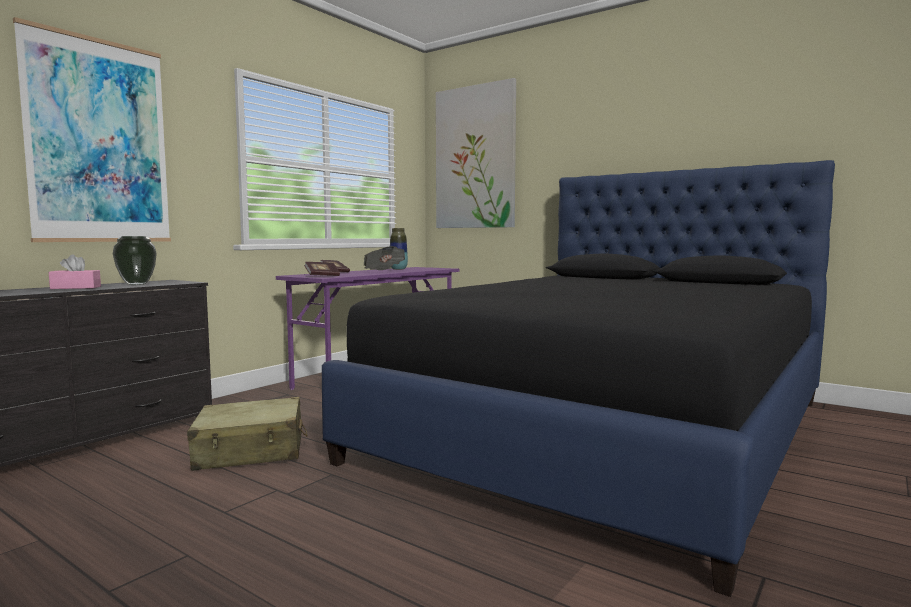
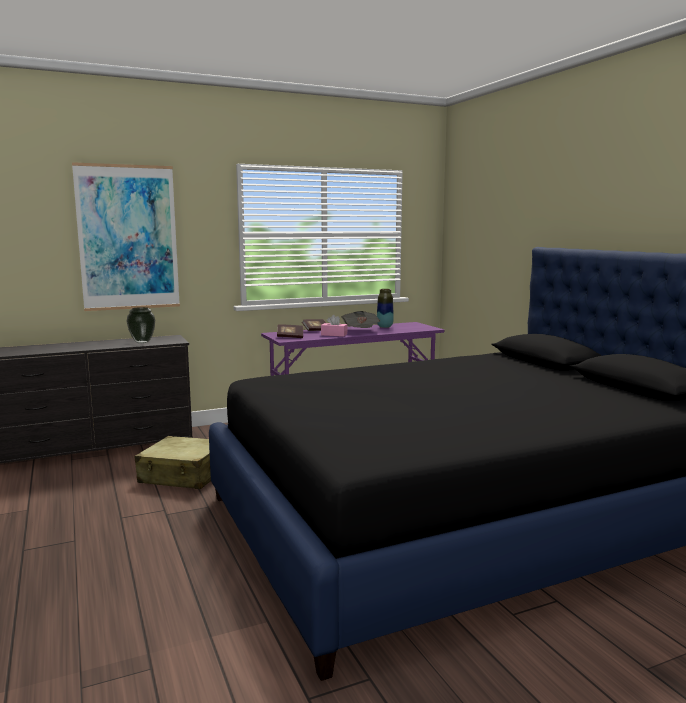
camera: 30 degrees right, 5 degrees up
(76, 287) = (102, 344): pink tissue box -> pink tissue box (334, 334)
(475, 157) = (478, 216): picture -> none

